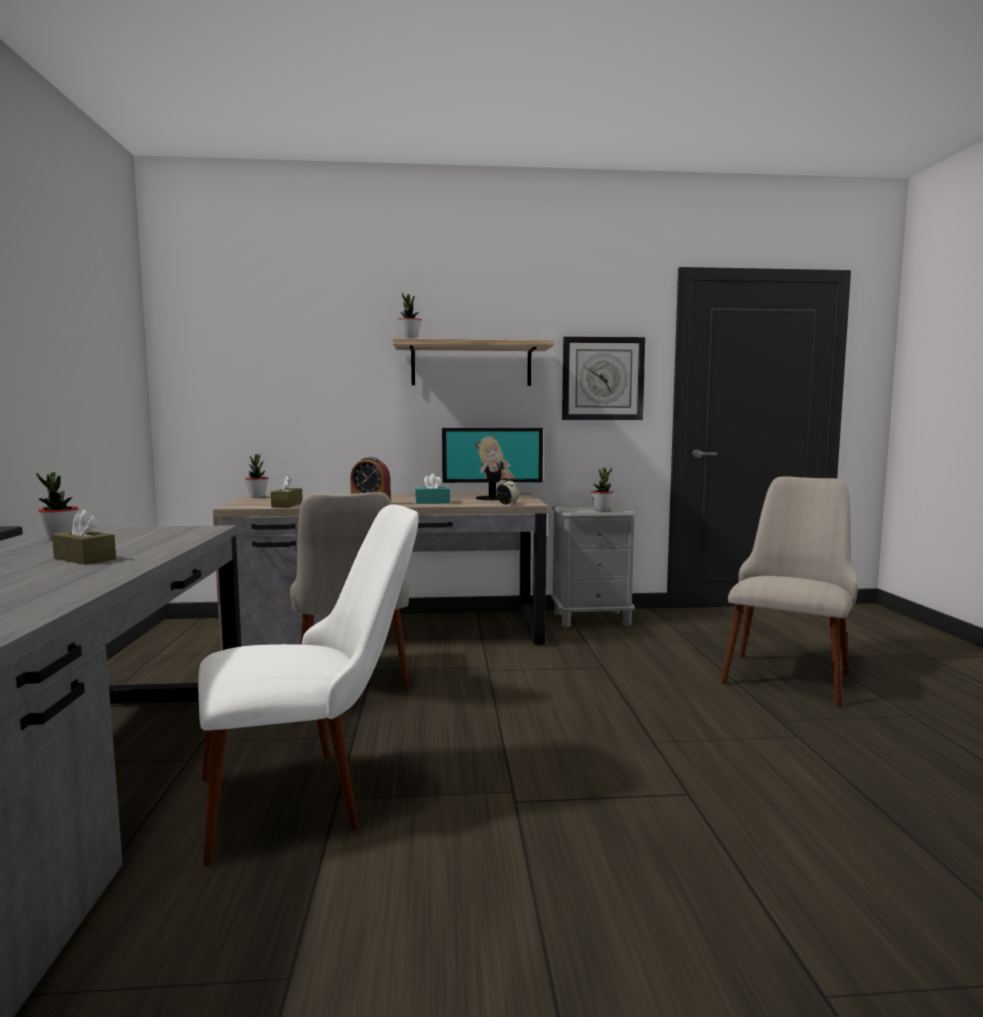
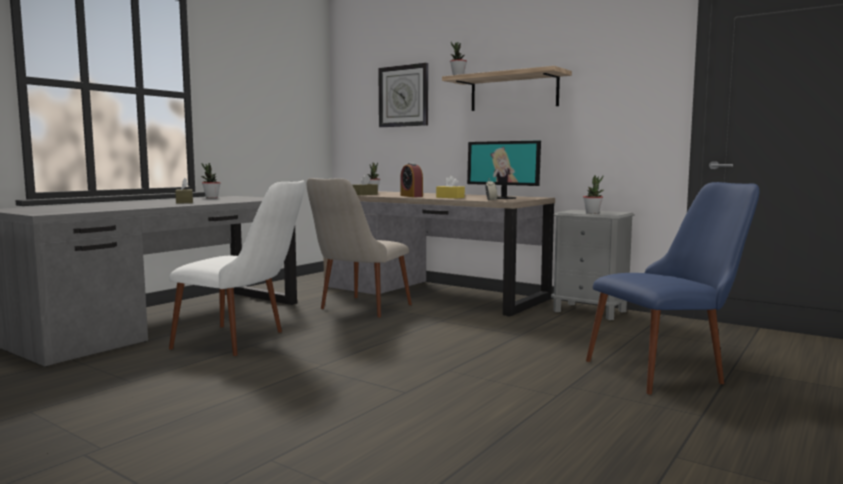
camera: 40 degrees right, 0 degrees up
(433, 502) = (450, 197): turquoise tissue box -> yellow tissue box
(602, 379) = (621, 96): wall clock -> wall clock (404, 96)
(789, 671) = (669, 369): beige chair -> blue chair

